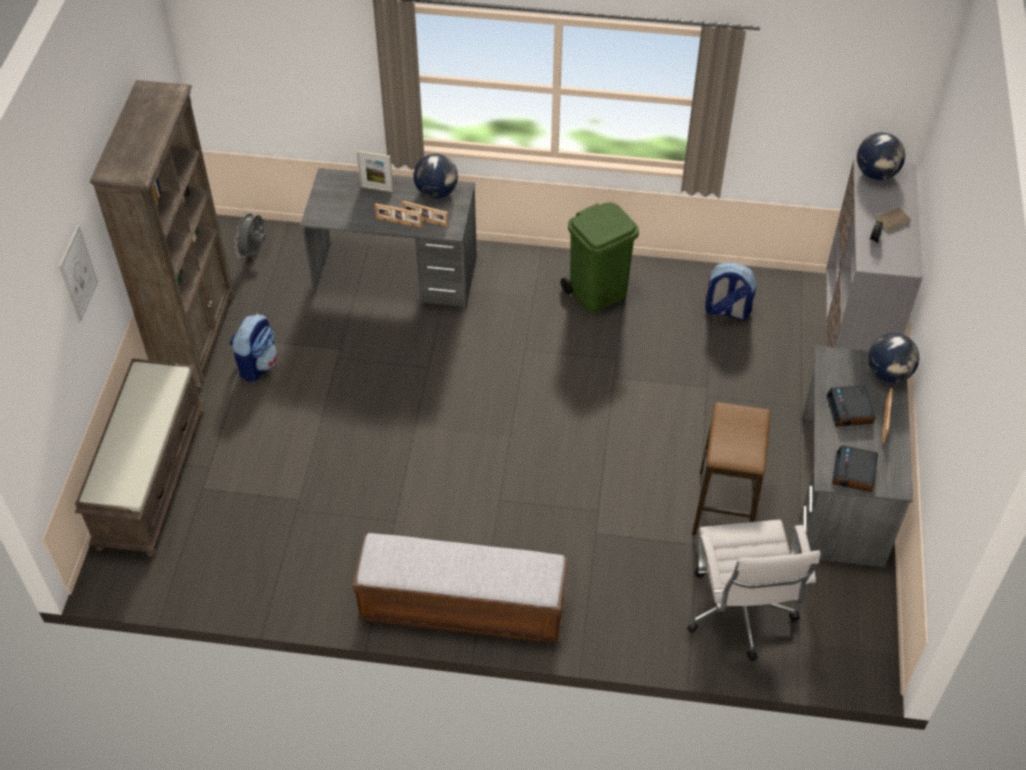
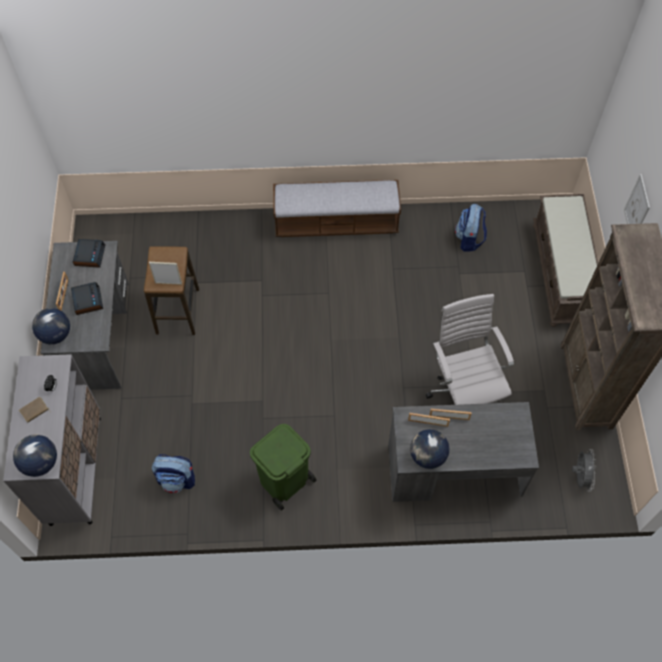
camera: 170 degrees right, 10 degrees up
(257, 364) = (529, 370): backpack -> backpack (469, 239)
(377, 188) = (480, 451): picture frame -> picture frame (168, 283)
(740, 615) = (167, 243): white office chair -> white office chair (463, 393)

